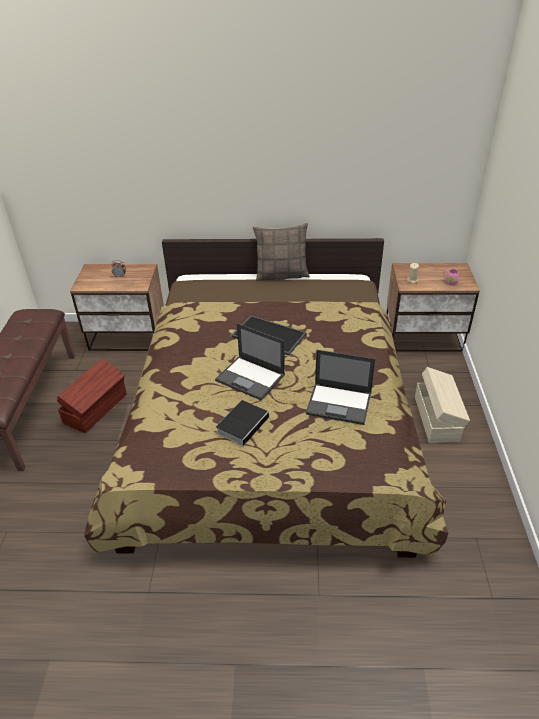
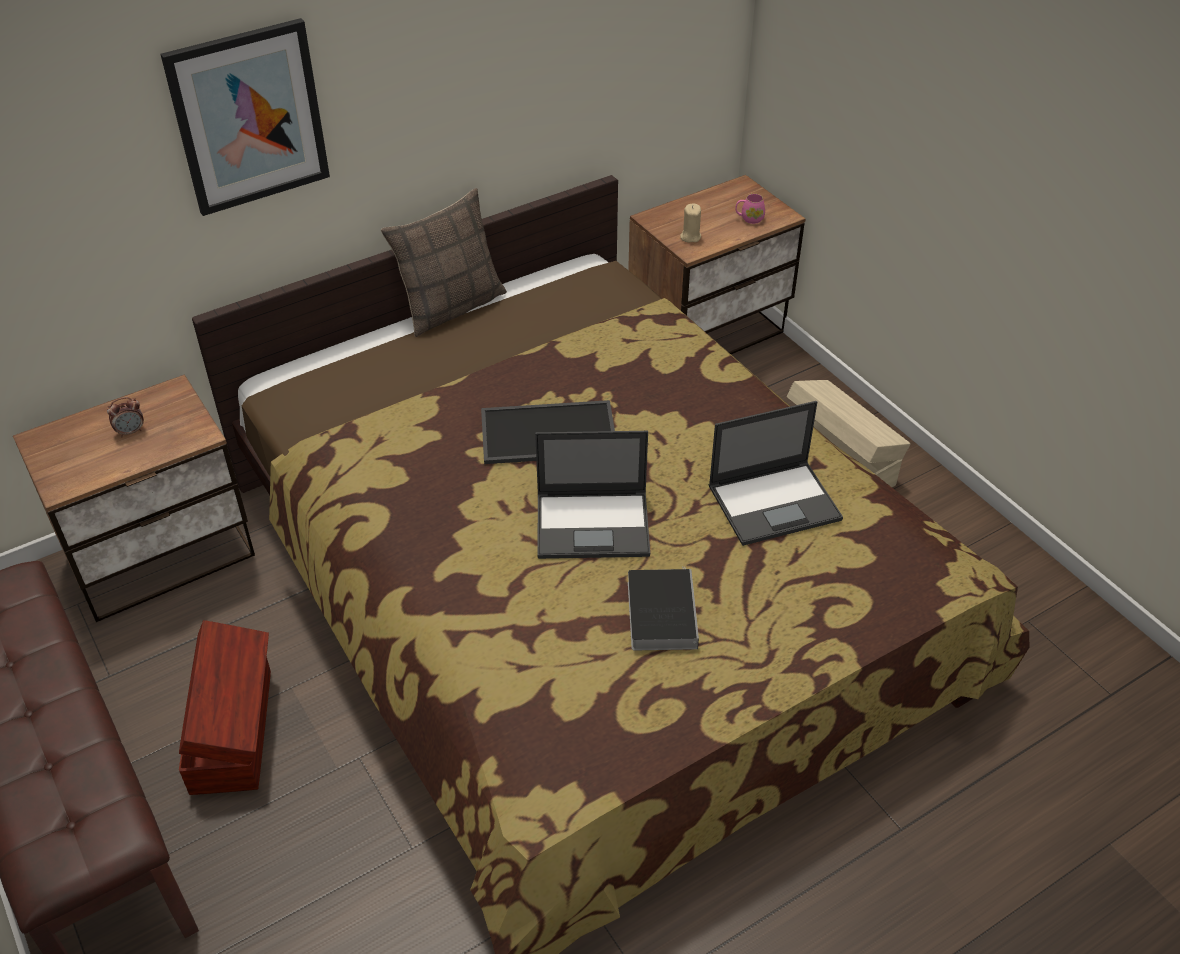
camera: 35 degrees left, 5 degrees up
(199, 157) = (249, 117): none -> picture

